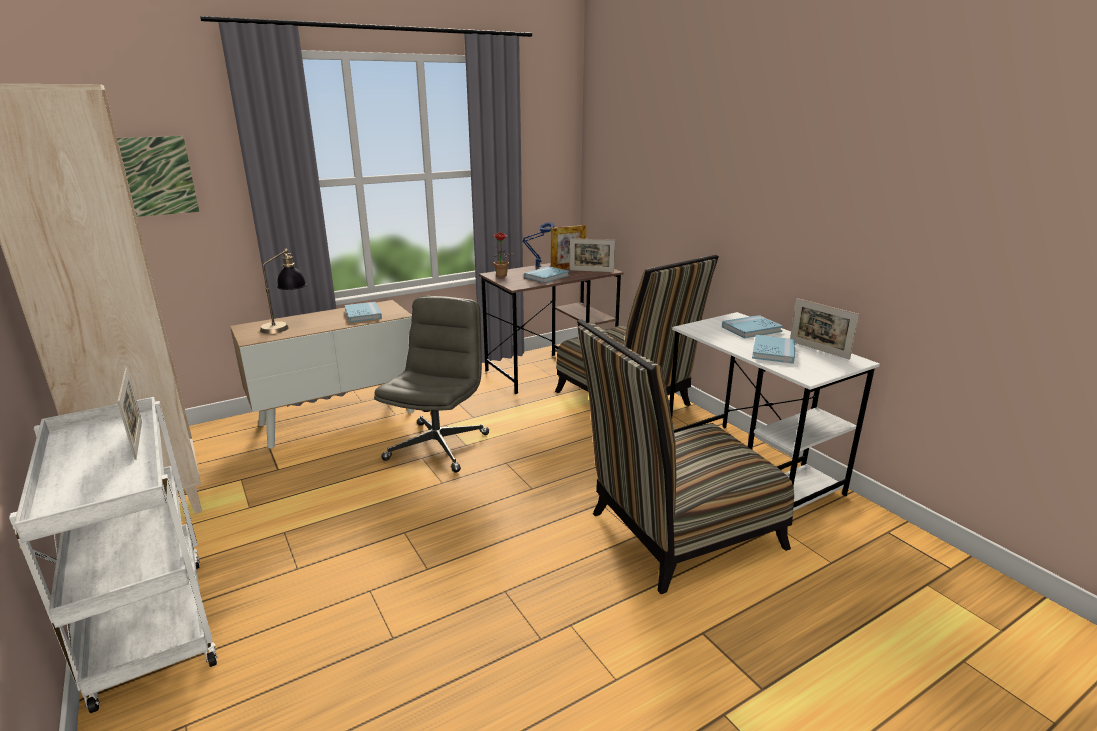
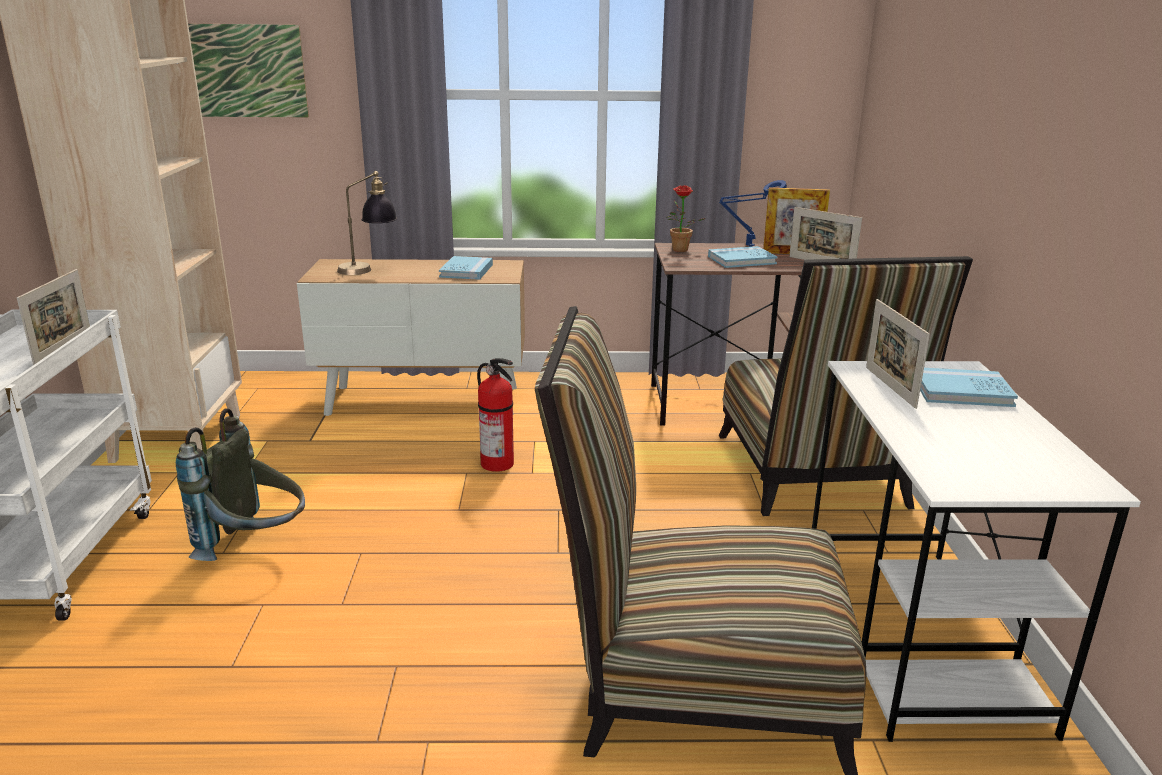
camera: 30 degrees right, 0 degrees up
(321, 556) = (256, 548): none -> grey backpack
(438, 446) = (498, 464): grey office chair -> fire extinguisher
(773, 351) = (947, 433): blue book -> none
(818, 350) = (1042, 450): picture frame -> picture frame (890, 387)

